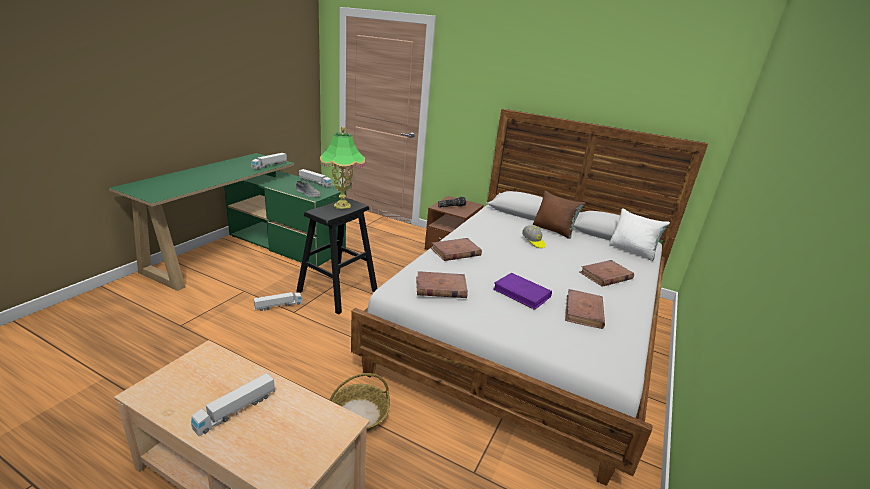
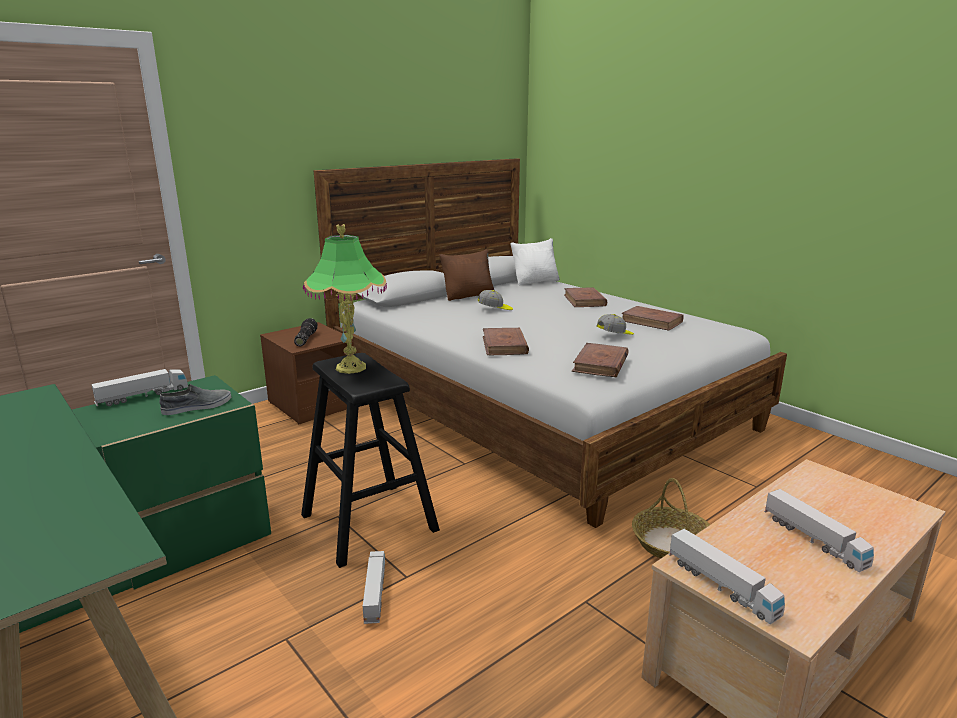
camera: 65 degrees left, 5 degrees down
(269, 165) = (39, 407): toy truck -> toy truck (721, 586)
(522, 293) = (615, 335): purple book -> cap

